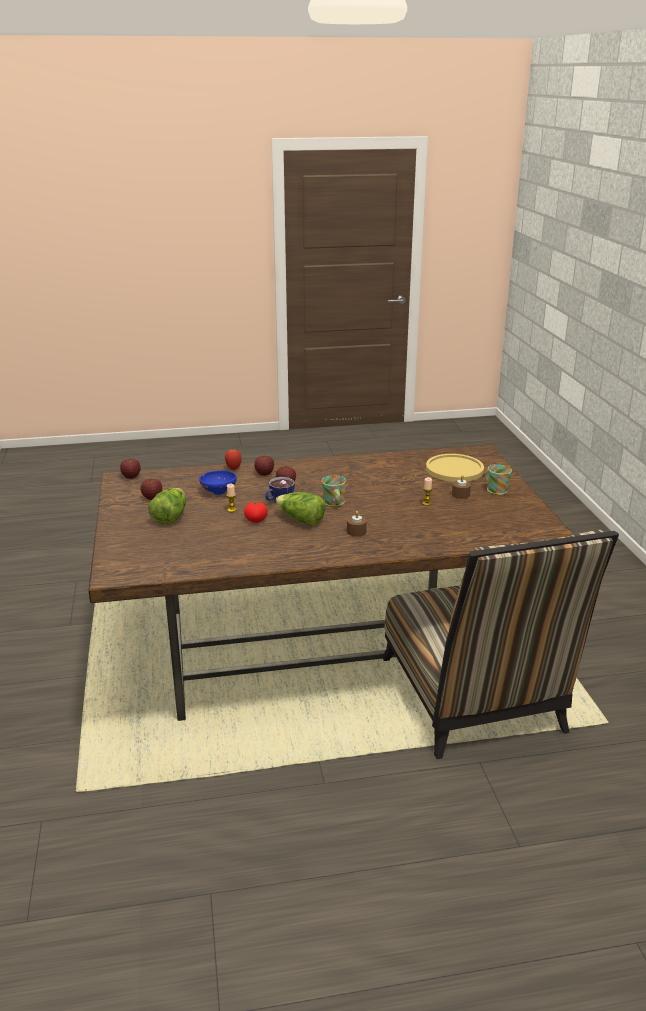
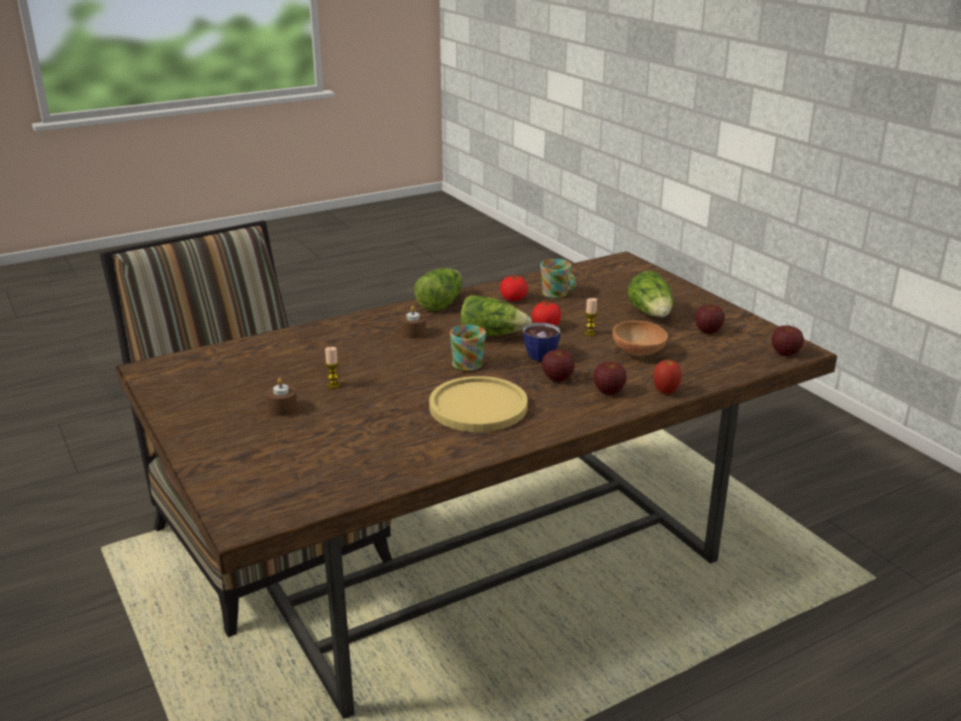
camera: 160 degrees right, 0 degrees up
(218, 491) = (639, 354): blue bowl -> brown bowl
(256, 549) = (513, 299): none -> tomato
(318, 556) = (440, 303): none -> lettuce
(454, 469) = (297, 459): yellow plate -> yellow plate (478, 406)
(495, 489) = (225, 428): mug -> mug (558, 294)

